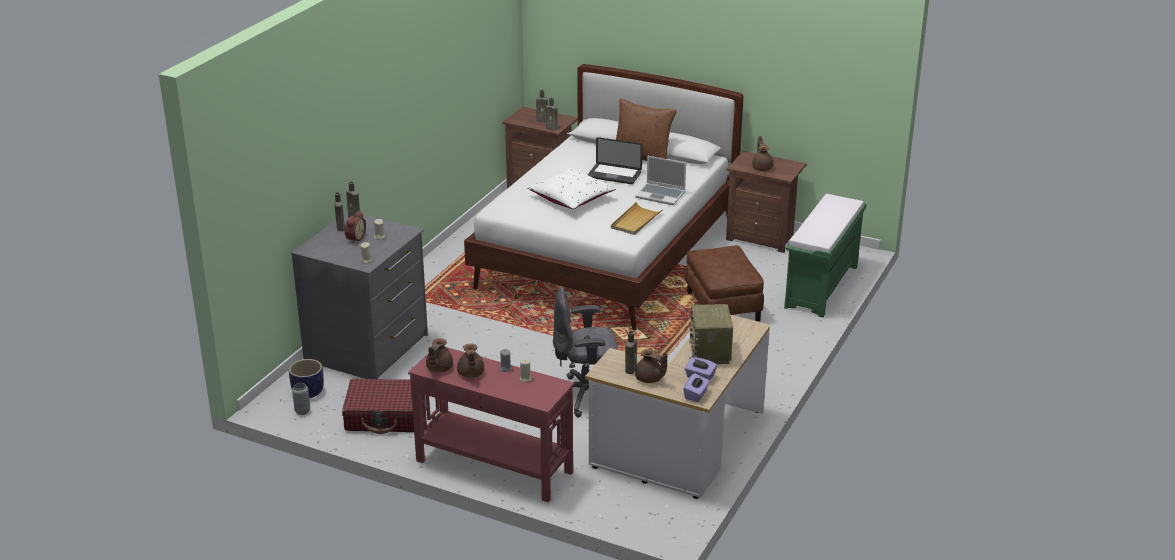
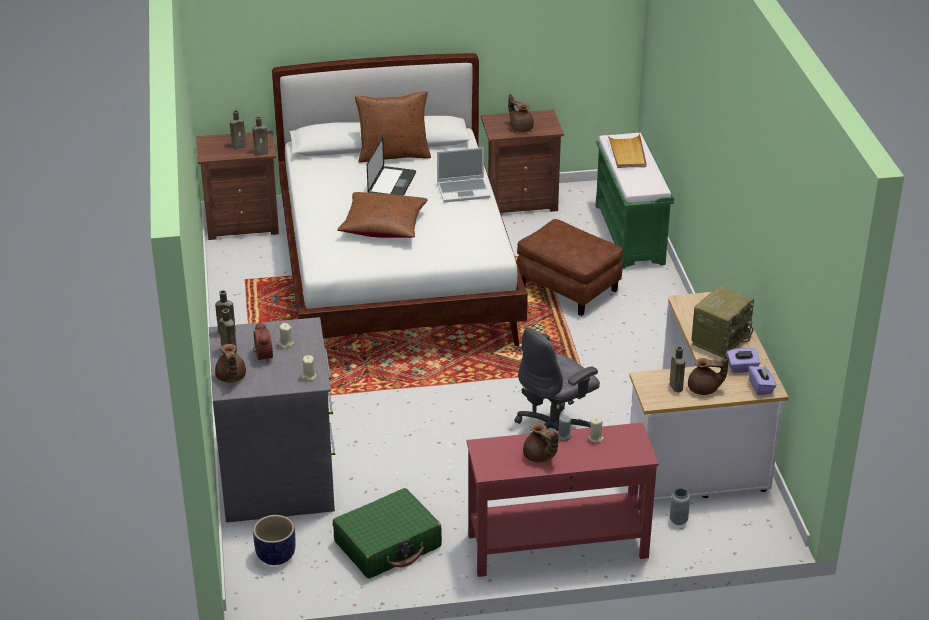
camera: 35 degrees left, 5 degrees up
(302, 411) = (296, 579): grey vase -> grey vase (678, 520)
(384, 416) = (388, 544): red suitcase -> green suitcase
(438, 368) = (502, 465): brown teapot -> brown teapot (231, 378)
(571, 198) = (383, 226): white pillow -> brown pillow
(614, 175) = (392, 184): laptop -> laptop turned 60 degrees counterclockwise
(636, 221) = (475, 228): beige tray -> beige tray (627, 153)
(710, 352) = (720, 339): radio -> radio turned 105 degrees counterclockwise

